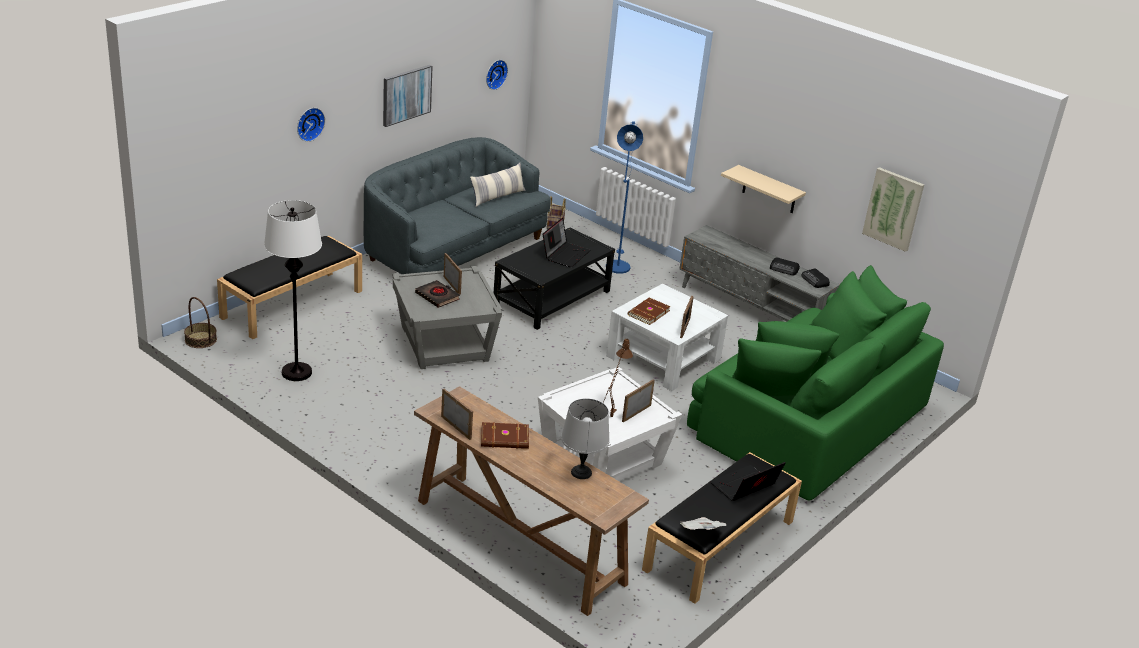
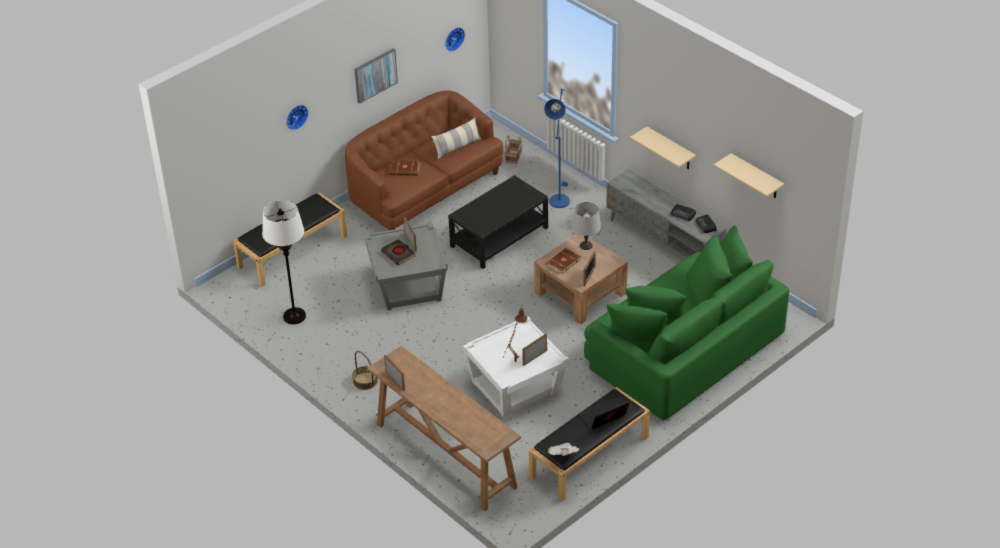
camera: 10 degrees right, 10 degrees up
(201, 340) = (223, 288): basket -> basket (365, 381)
(454, 250) = (424, 190): grey sofa -> brown sofa
(505, 439) = (428, 389): brown book -> brown book (405, 170)
(565, 254) = (506, 204): laptop -> none
(581, 473) = (477, 416): grey table lamp -> grey table lamp (585, 246)
(663, 358) = (580, 293): white coffee table -> brown coffee table
(893, 209) = (756, 177): picture -> beige shelf

